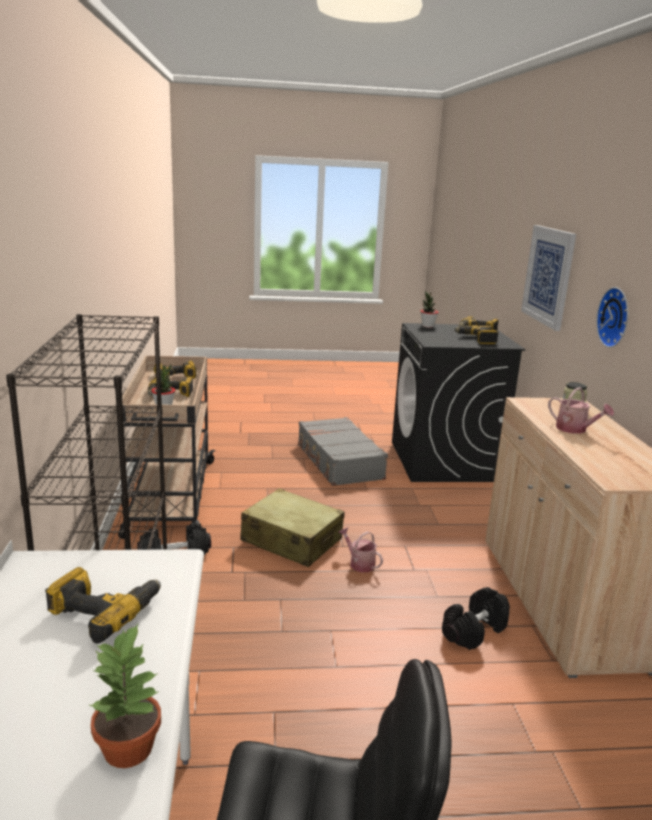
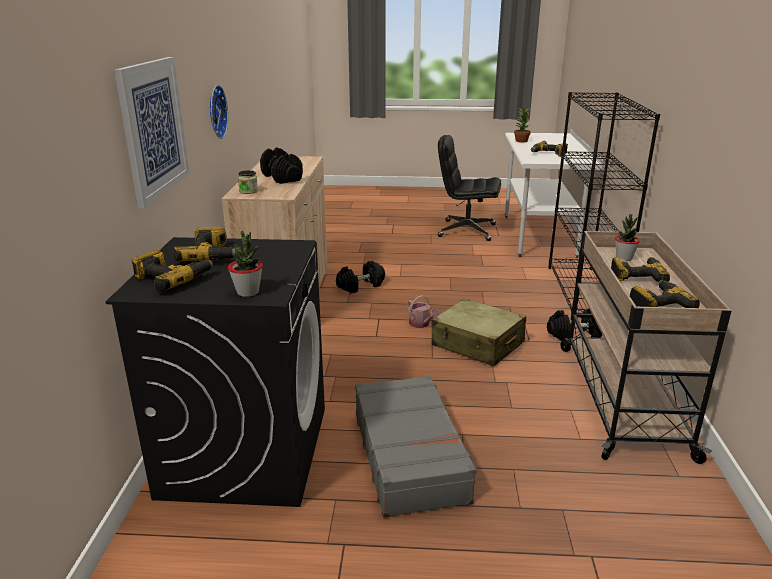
camera: 170 degrees left, 5 degrees up
(575, 429) = (282, 177): watering can -> black dumbbell

